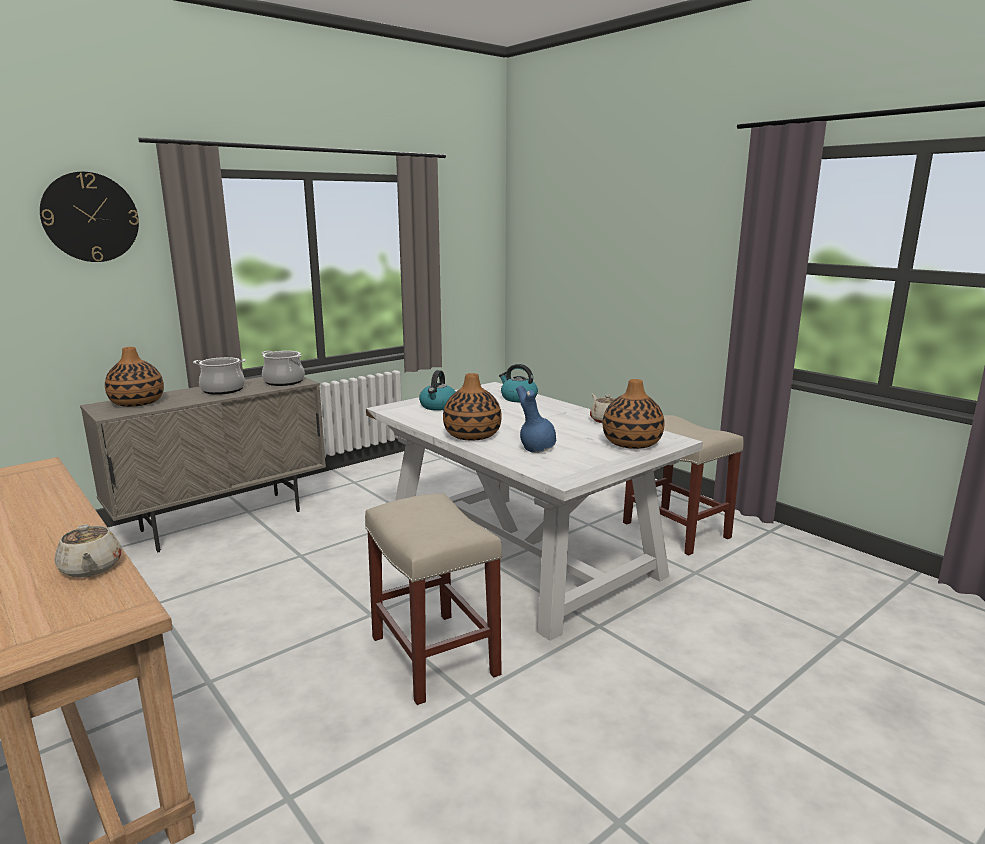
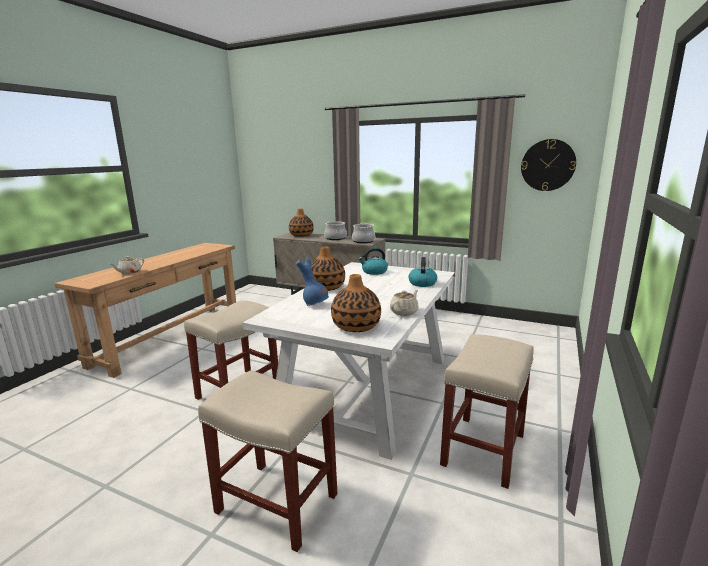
camera: 65 degrees right, 0 degrees up
(90, 217) = (310, 147): wall clock -> wall clock (548, 165)
(711, 660) = (275, 503): none -> beige stool

